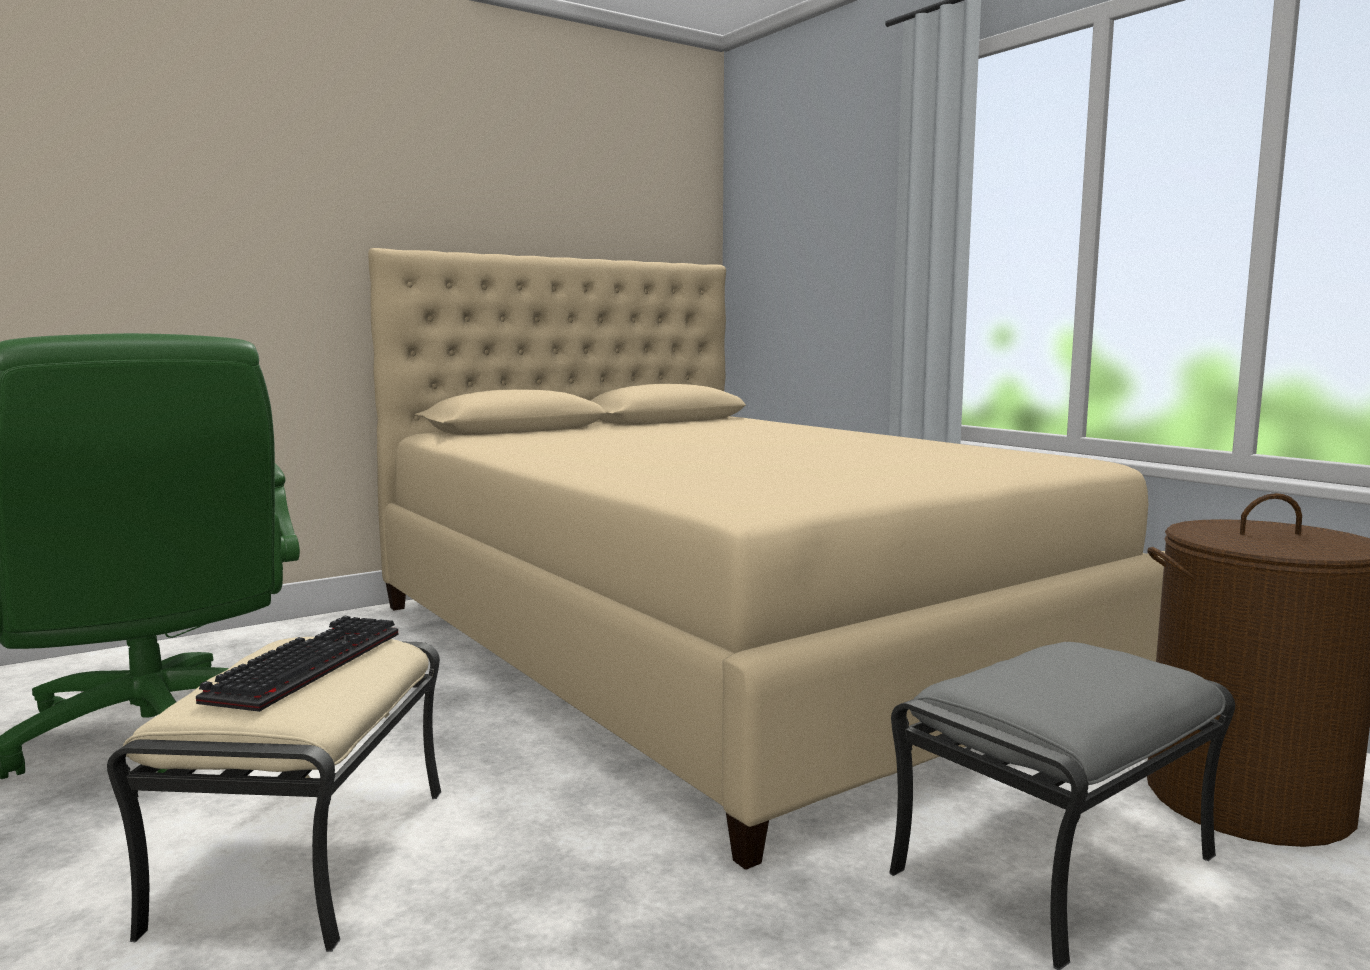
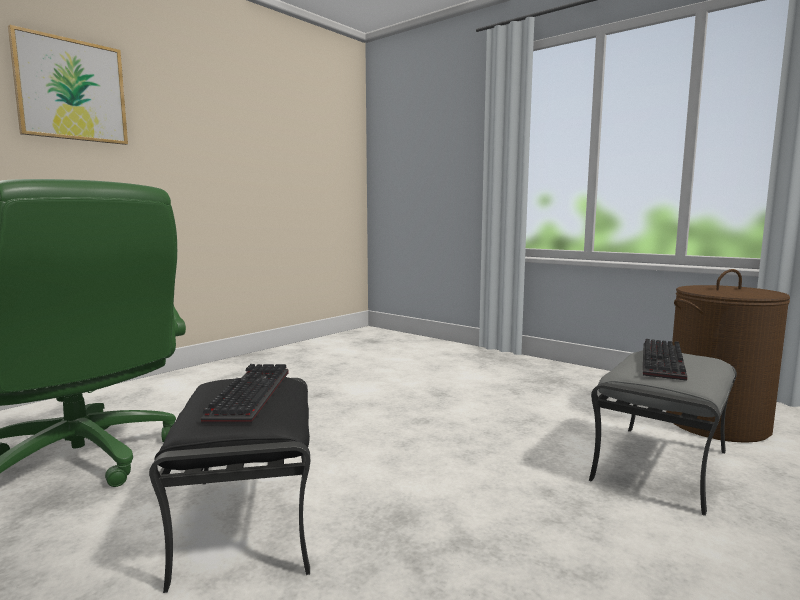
camera: 15 degrees left, 0 degrees up
(212, 177) = (71, 90): none -> picture
(305, 855) = (247, 519): beige ottoman -> black ottoman
(721, 646) = (408, 375): beige bed -> none
(1060, 671) = (665, 362): none -> keyboard

